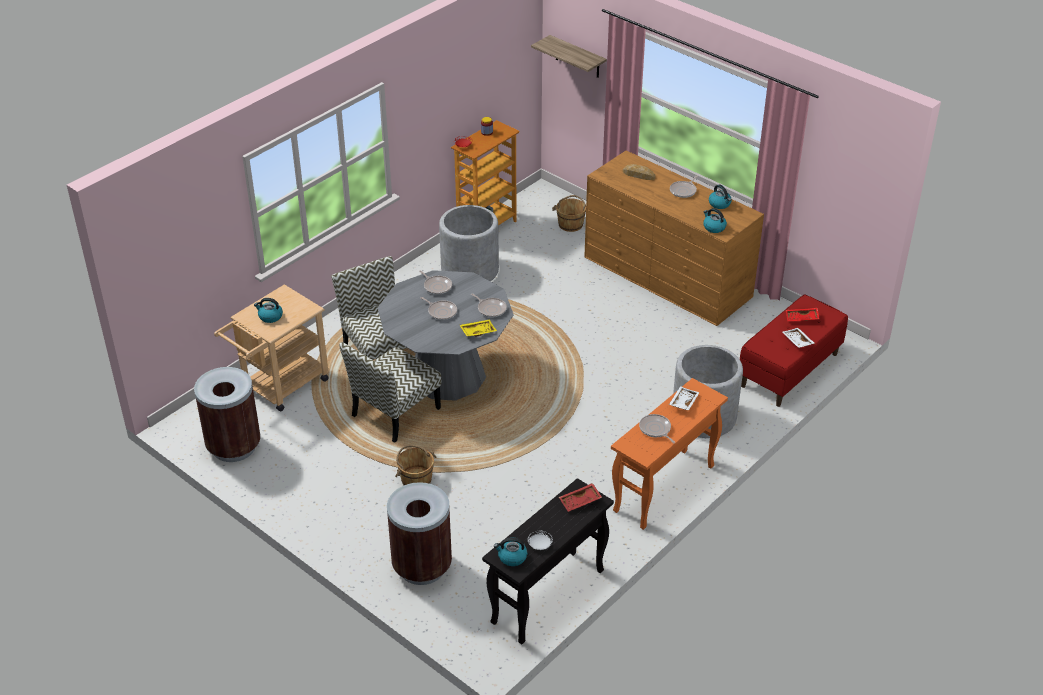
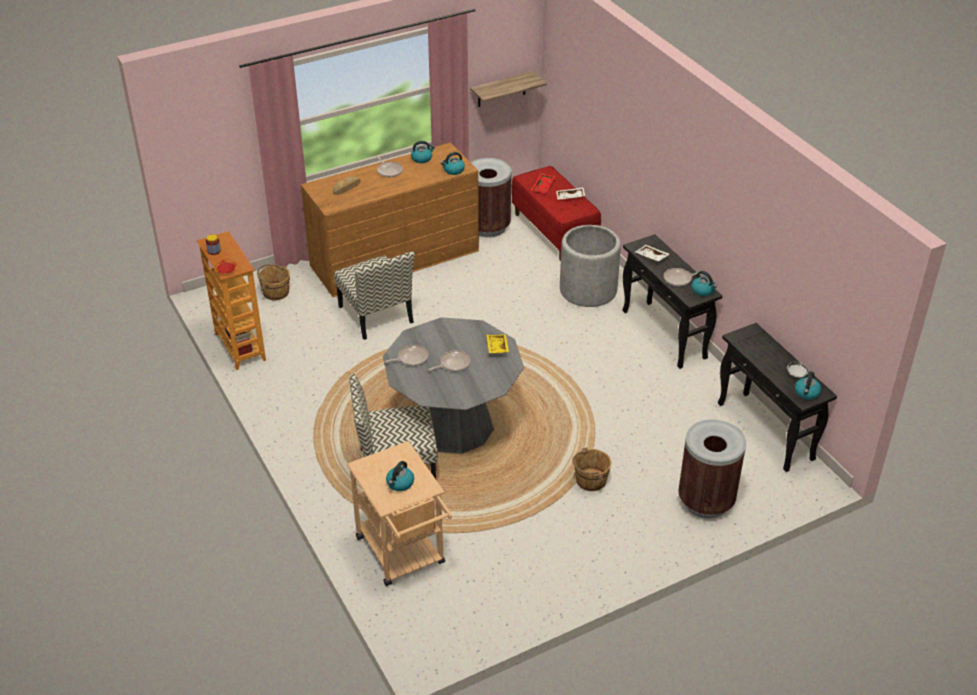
camera: 70 degrees left, 0 degrees up
(233, 446) = (481, 611): brown trash can -> brown trash can (488, 227)
(395, 413) = (490, 475): chair -> chair (376, 315)
(469, 270) = (301, 374): grey planter -> none
(491, 309) = (467, 332): frying pan -> none
(577, 57) = (206, 137): shelf -> shelf (501, 89)
(580, 502) = (752, 340): red tray -> none
(646, 451) = (703, 290): none -> kettle
(663, 489) = (664, 335): orange console table -> black console table

